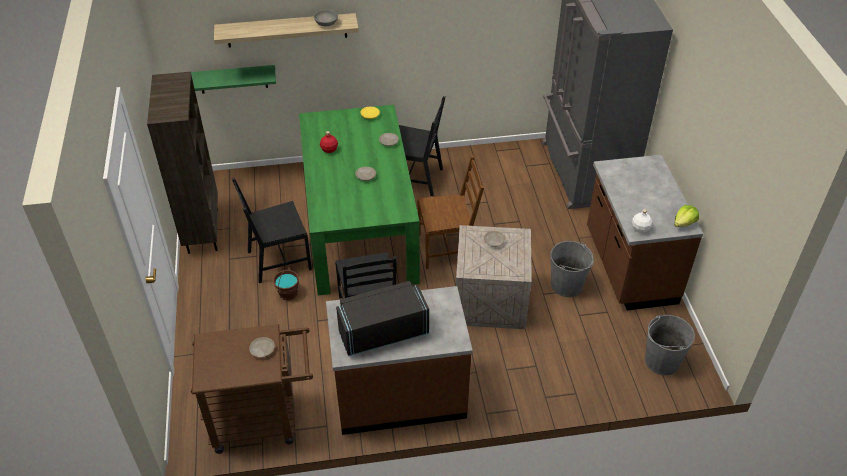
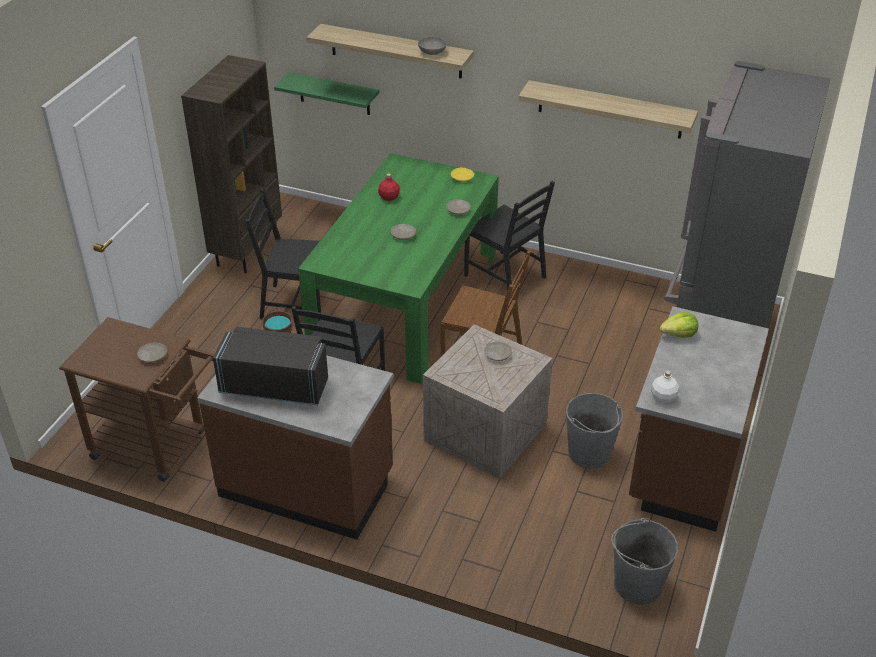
camera: 30 degrees right, 5 degrees down
(470, 29) = (610, 109): none -> shelf
(684, 223) = (726, 413): lettuce -> lettuce (679, 334)

